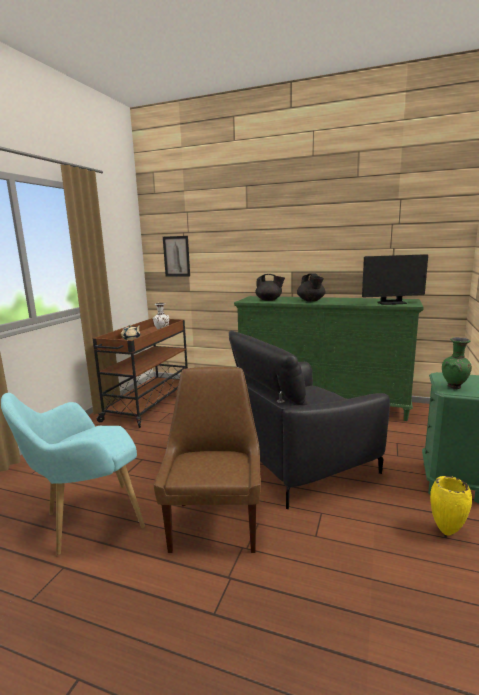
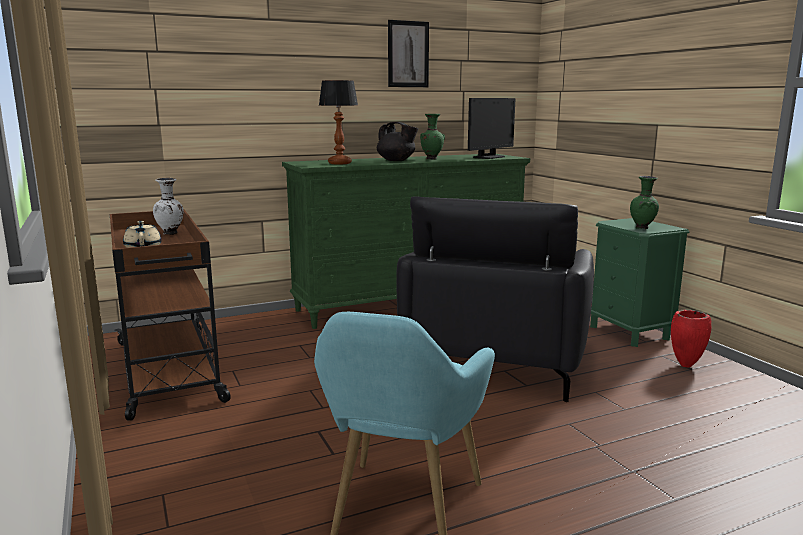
camera: 45 degrees left, 0 degrees up
(176, 256) = (134, 95): picture -> picture (408, 54)
(215, 523) = (536, 443): brown chair -> none
(269, 300) = (340, 163): black teapot -> table lamp
(340, 301) = (432, 159): none -> green vase
(445, 532) = (685, 366): yellow vase -> red vase

